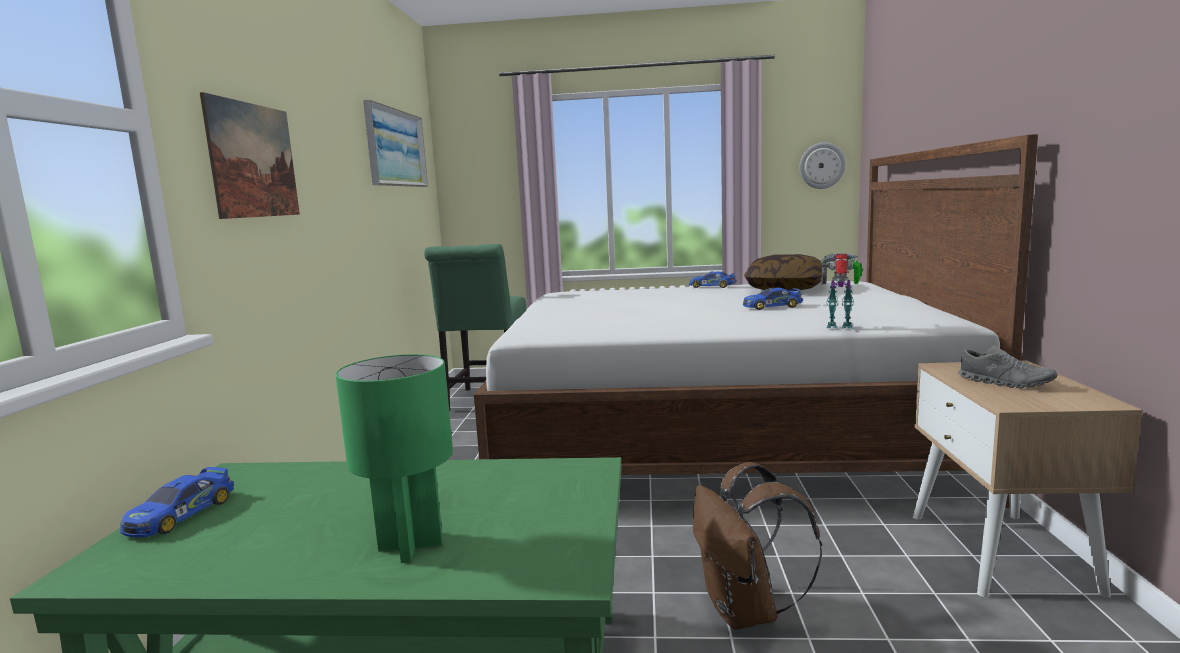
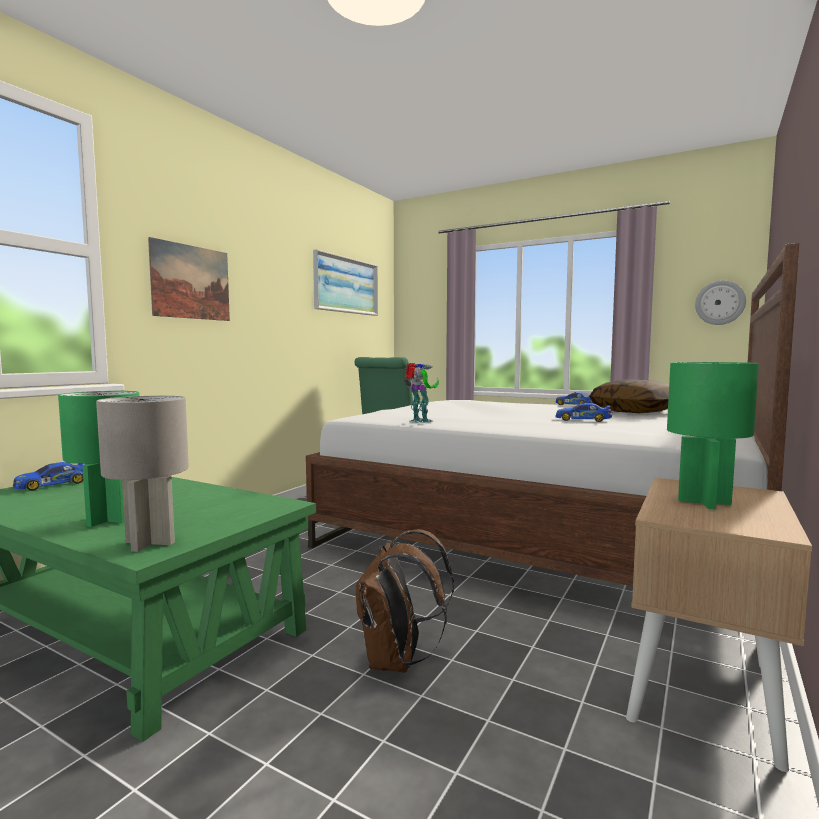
camera: 25 degrees right, 5 degrees down
(544, 559) = (151, 542): none -> grey table lamp
(841, 327) = (598, 436): toy robot -> toy robot (420, 421)
(1005, 383) = (705, 502): grey shoe -> green table lamp

